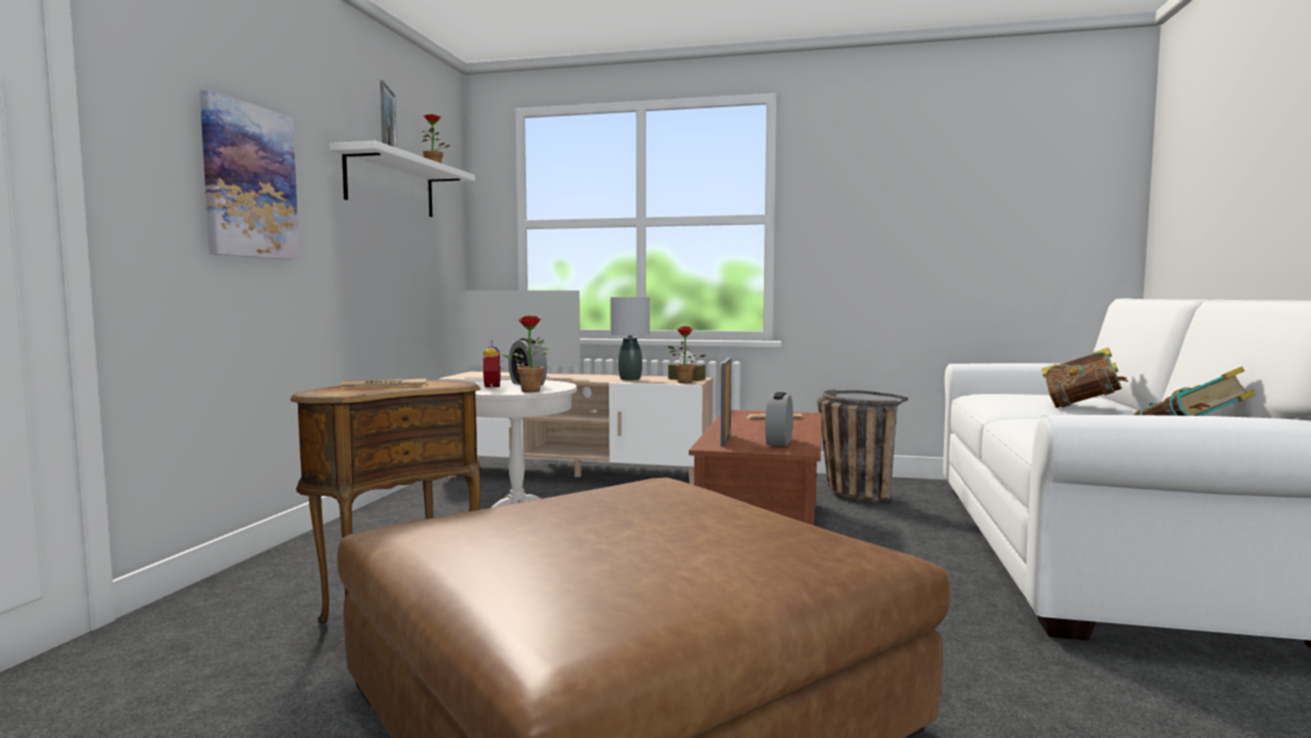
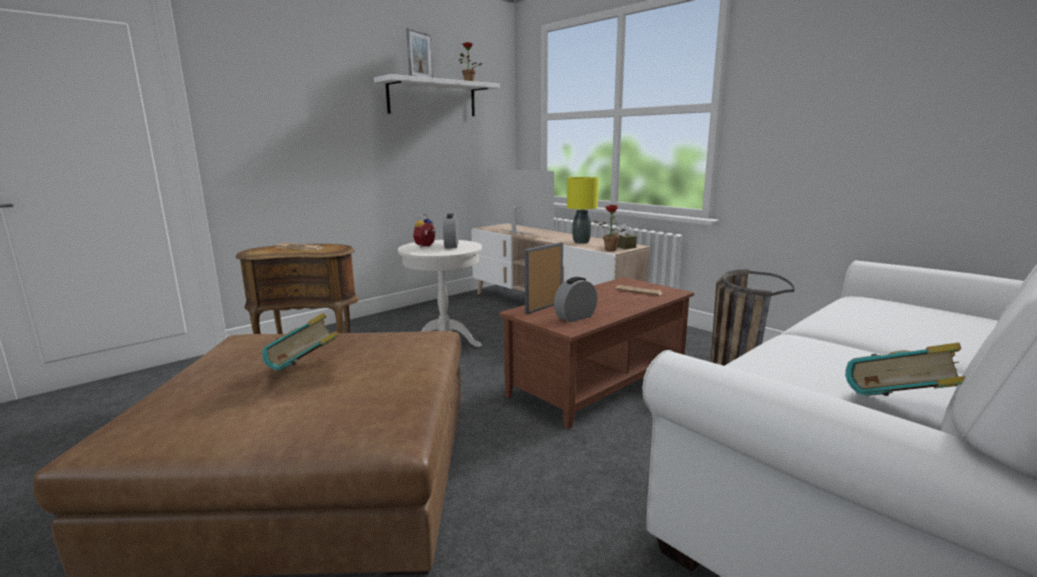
camera: 35 degrees right, 10 degrees up
(249, 181) = (307, 111): picture -> none
(531, 390) = (433, 252): potted plant -> none
(629, 379) = (581, 242): grey table lamp -> yellow table lamp
(1081, 407) = (922, 336): book -> book (305, 374)

